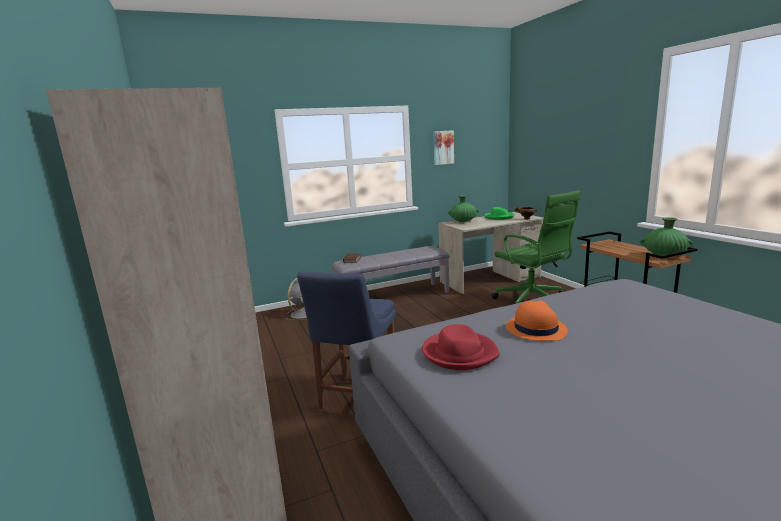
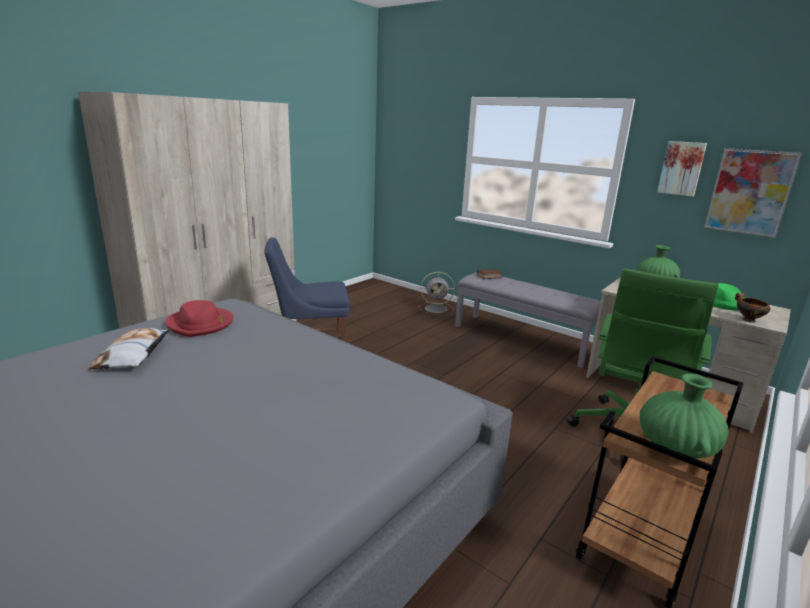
camera: 60 degrees right, 5 degrees up
(476, 155) = (750, 192): none -> picture
(535, 329) = (257, 348): orange hat -> none
(539, 390) = (133, 355): none -> pillow

